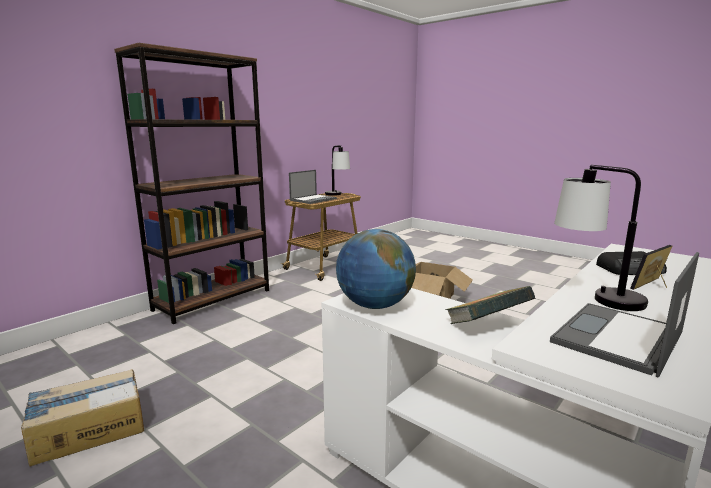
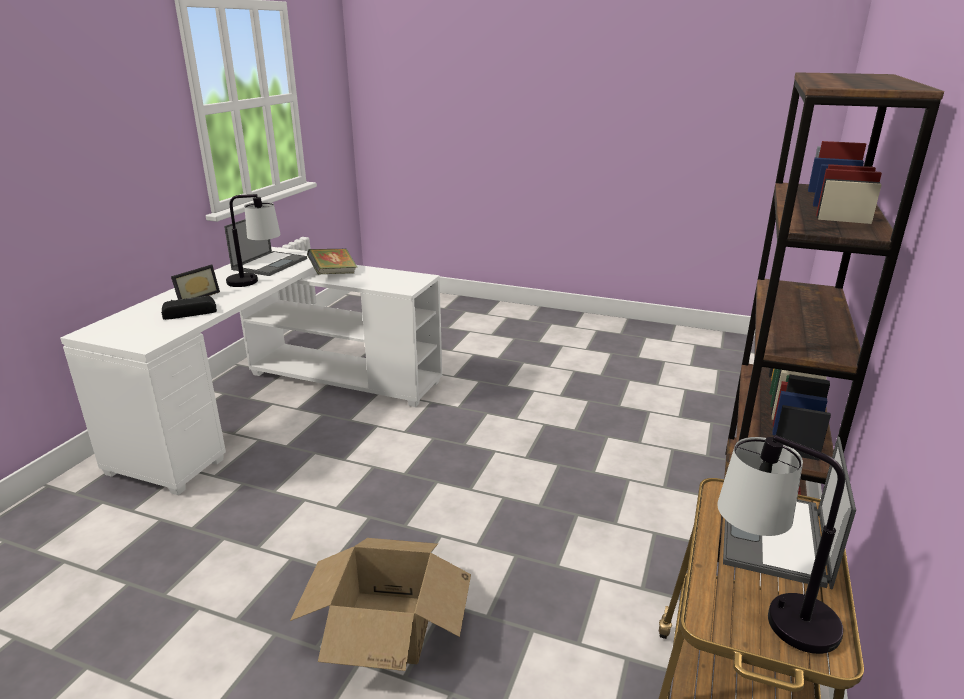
camera: 160 degrees right, 10 degrees up
(88, 429) = (610, 364): cardboard box -> none
(375, 305) = (403, 276): globe -> none

